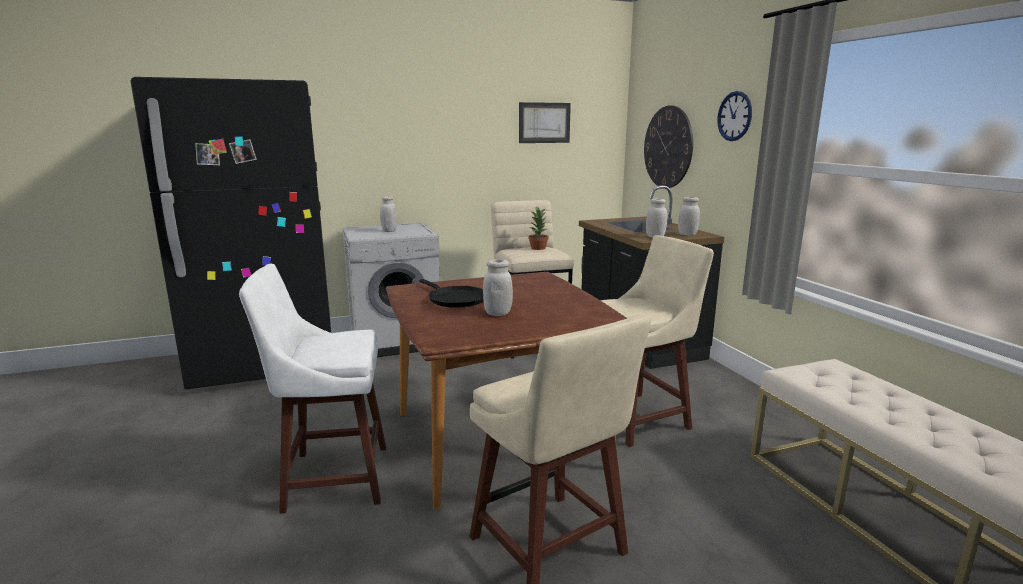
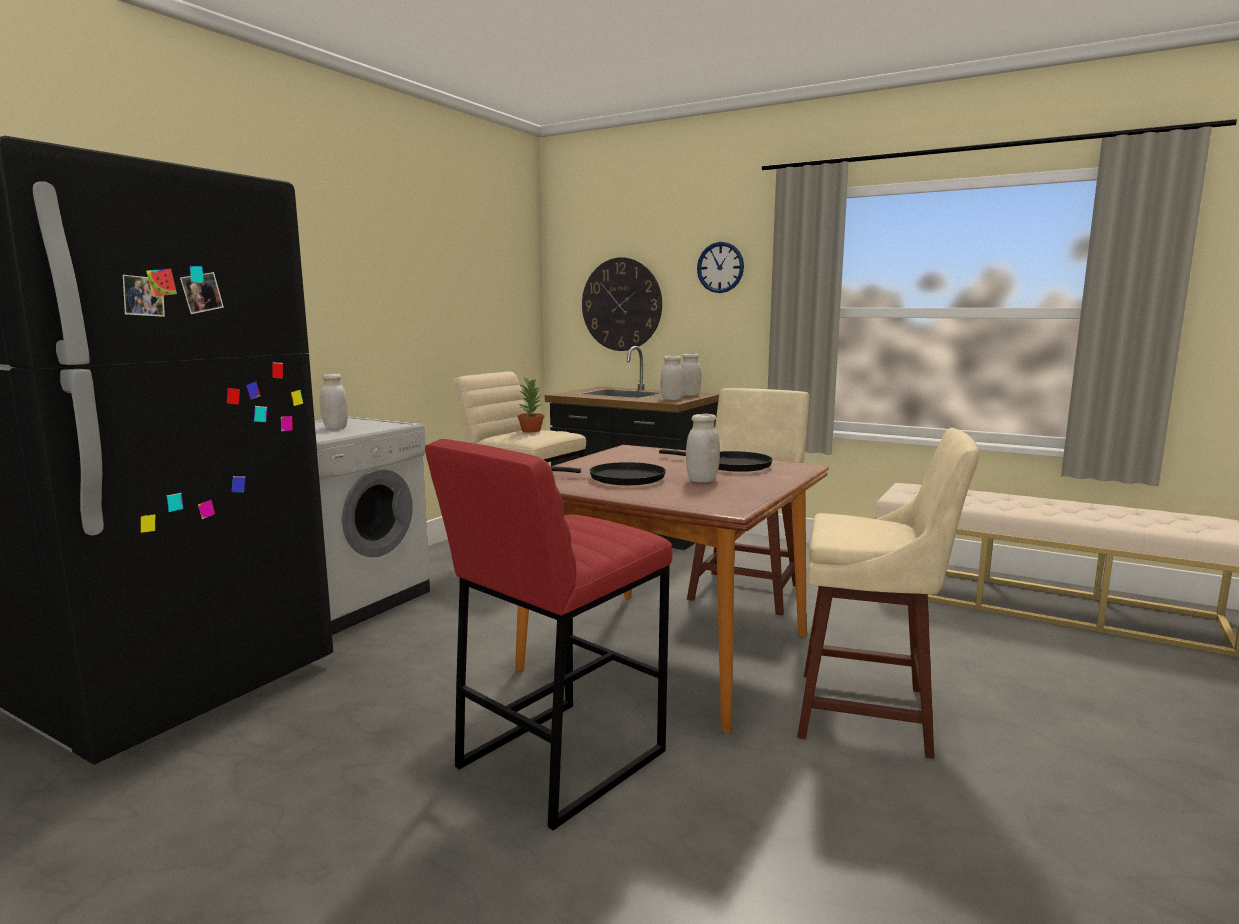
camera: 40 degrees left, 5 degrees down
(330, 477) = (558, 761): white chair -> red stool
(544, 123) = (471, 275): picture -> none
(558, 306) = (730, 465): none -> black frying pan

